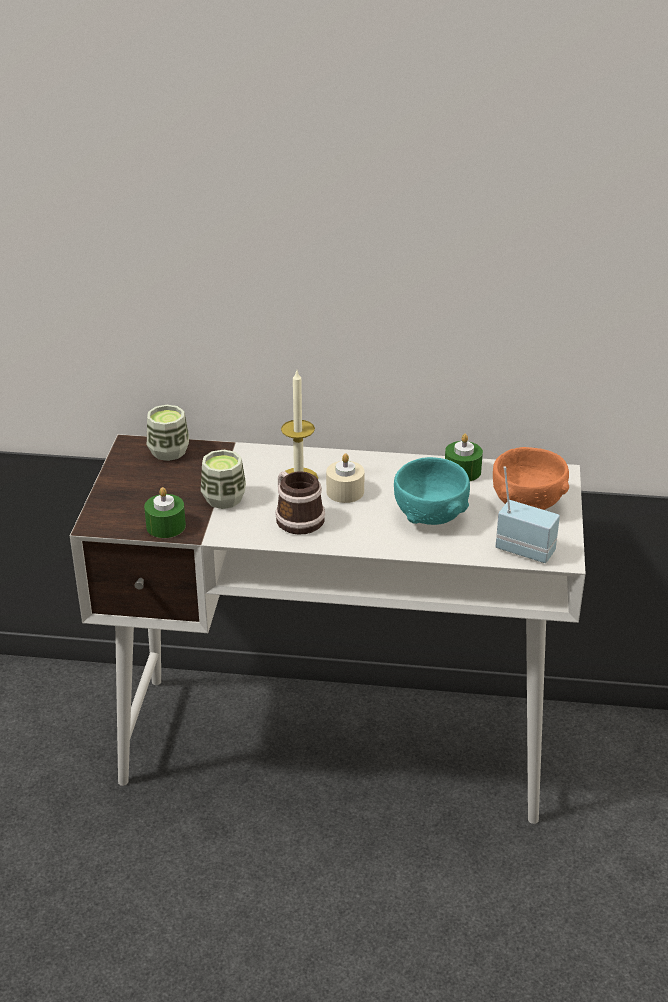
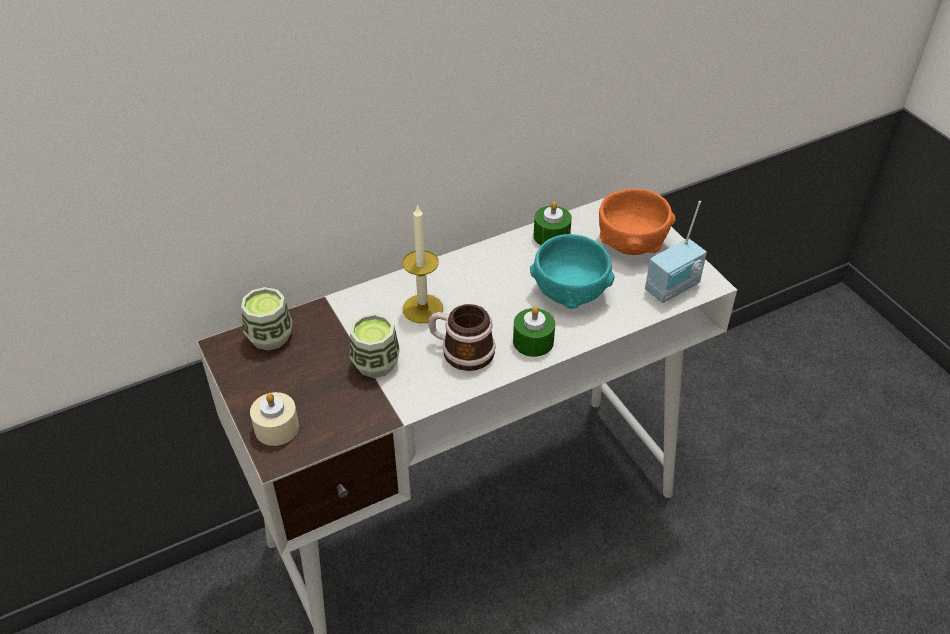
camera: 35 degrees left, 10 degrees up
(166, 526) = (350, 422): green candle -> green candle (533, 341)
(345, 491) = (476, 303): beige candle -> beige candle (276, 428)
(525, 549) = (674, 288): radio -> radio turned 150 degrees clockwise

